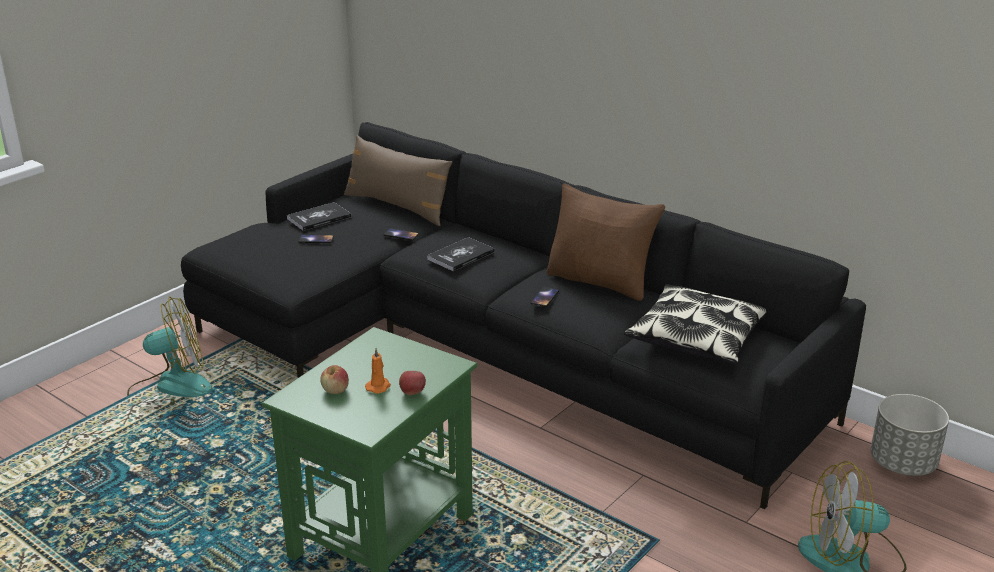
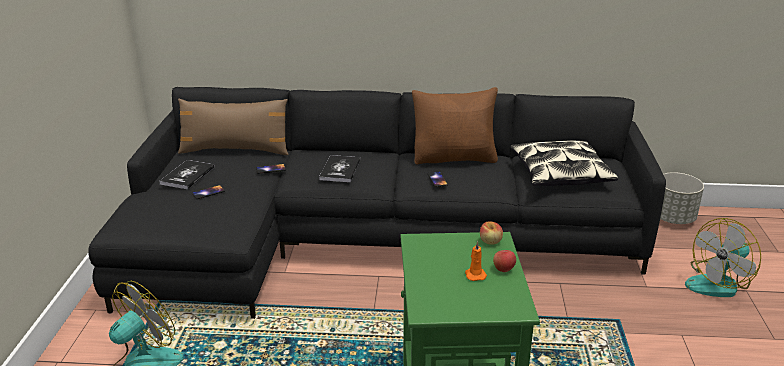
camera: 35 degrees left, 0 degrees up
(335, 390) = (449, 290): apple -> apple (490, 241)

